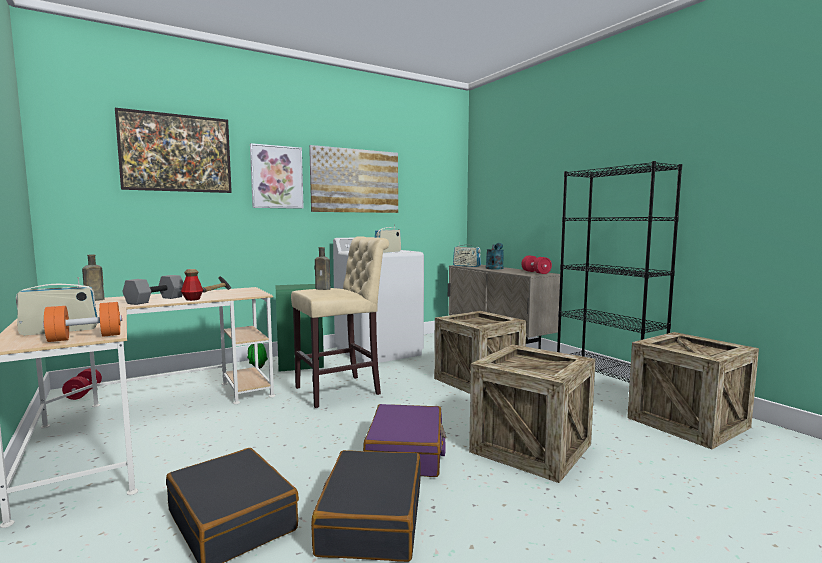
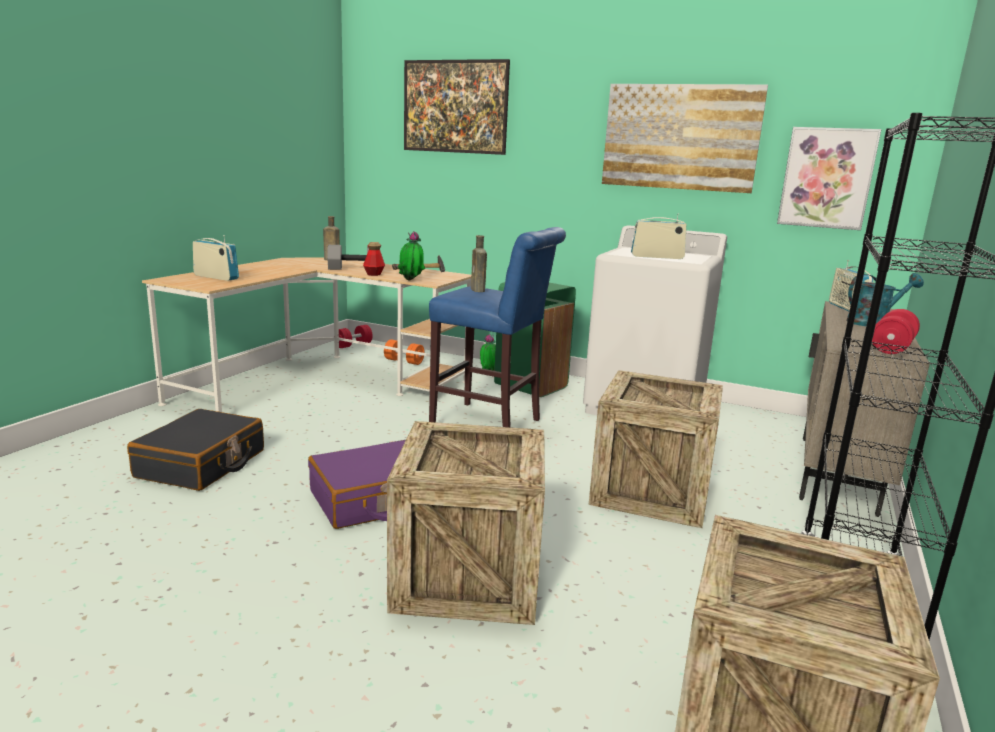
camera: 55 degrees right, 10 degrees up
(85, 338) = (199, 285): orange dumbbell -> orange dumbbell (404, 361)
(241, 296) = (411, 281): none -> potted plant
(276, 177) = (561, 133): picture -> picture (826, 178)
(342, 390) = (491, 425): beige stool -> blue stool
(371, 519) = (234, 517): black suitcase -> none

